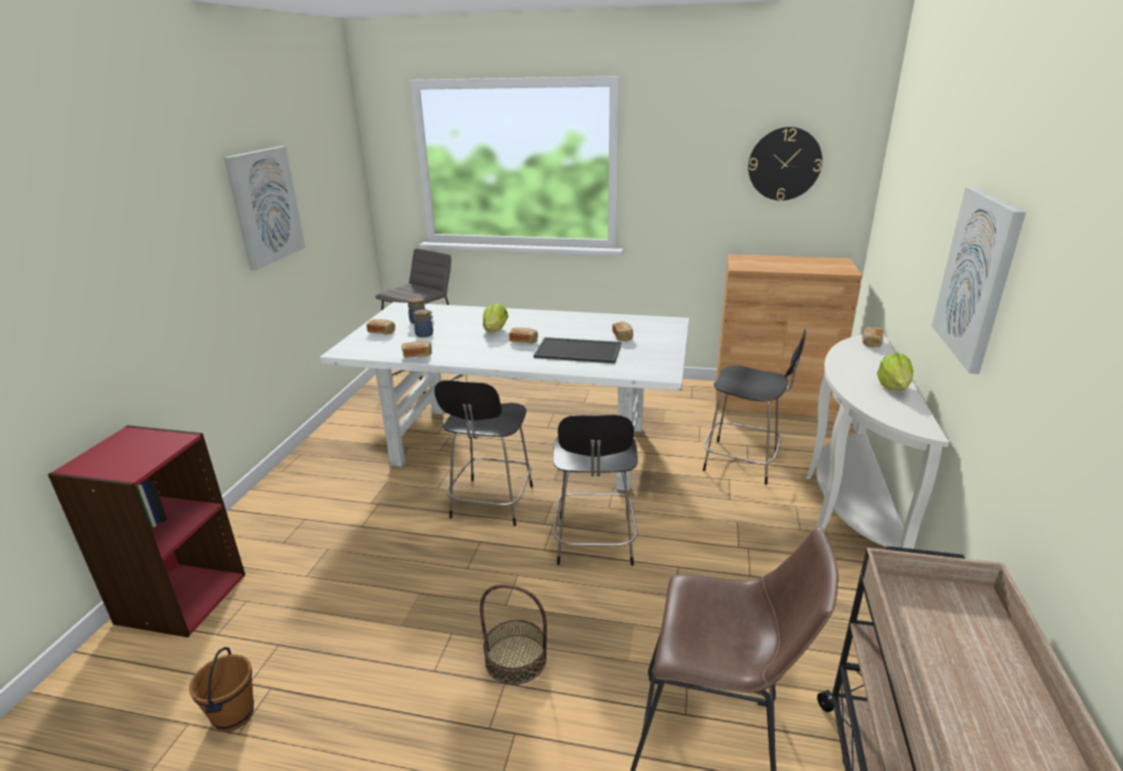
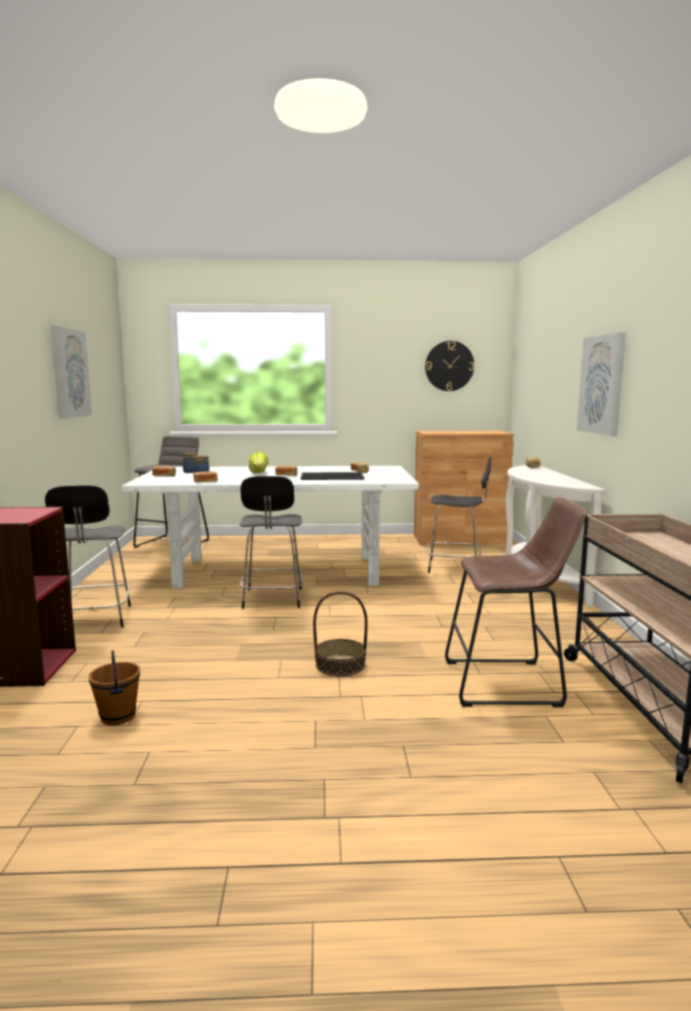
camera: 15 degrees left, 15 degrees down
(594, 543) = (367, 610): black chair -> black chair (94, 619)
(893, 387) = (558, 477): lettuce -> none

